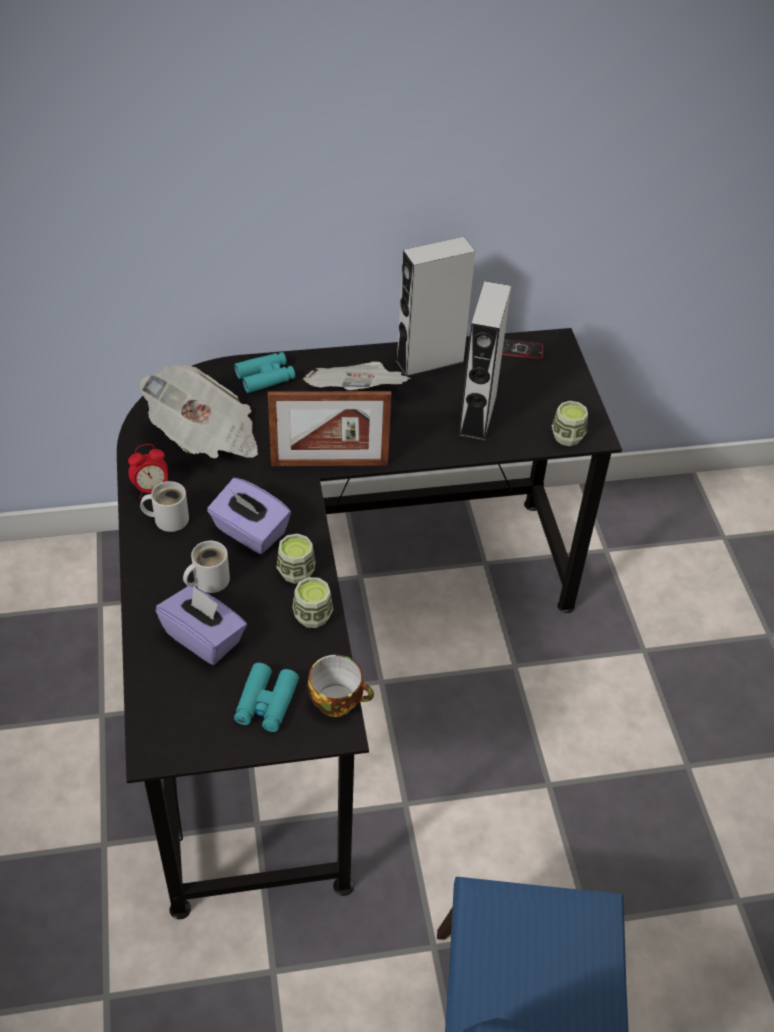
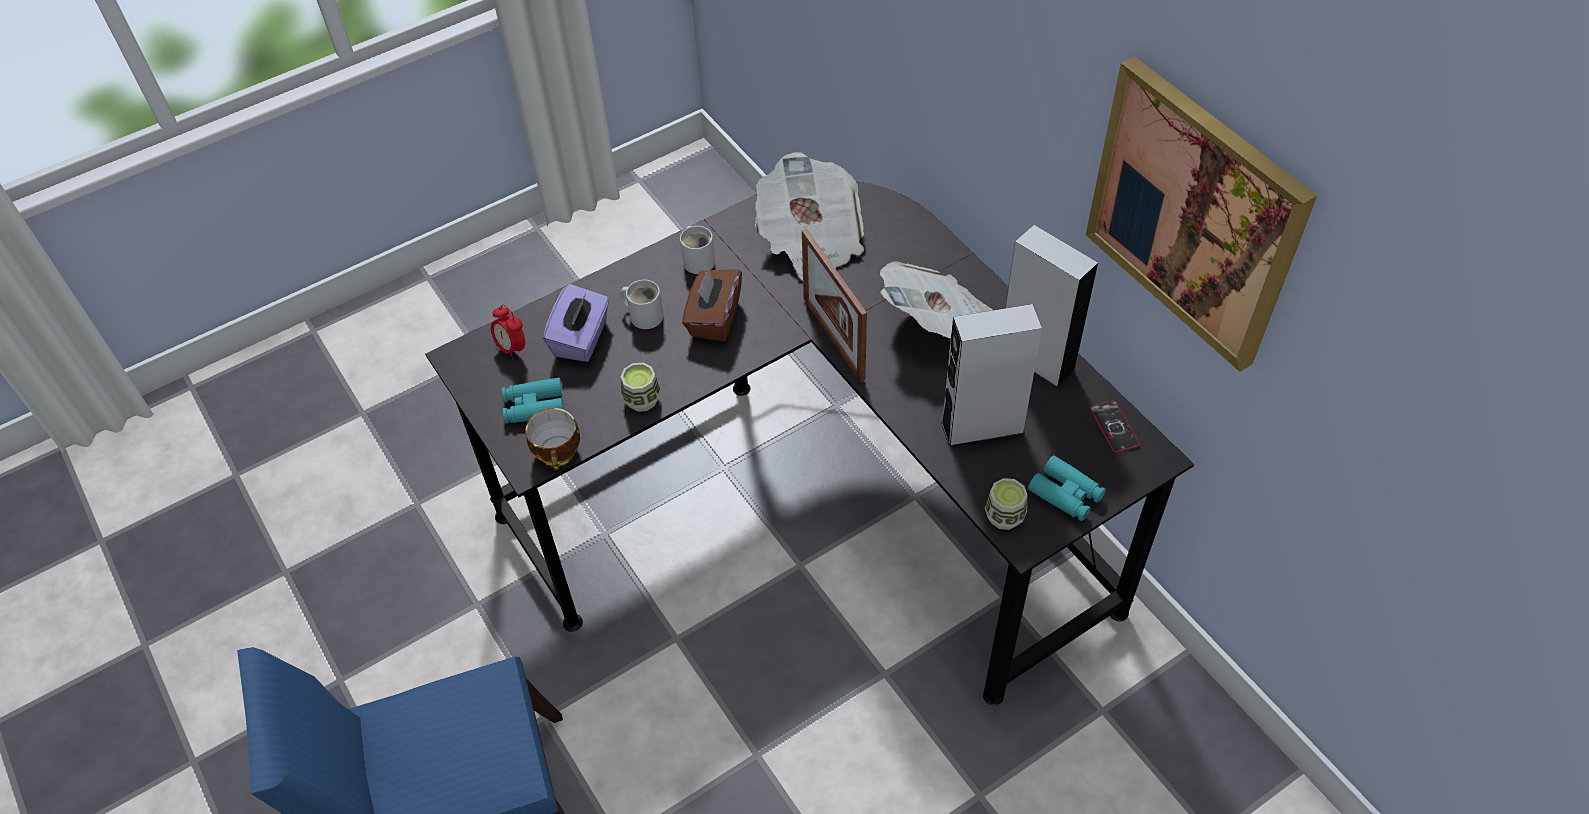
camera: 70 degrees right, 5 degrees up
(151, 489) = (725, 234): alarm clock -> alarm clock (512, 348)
(249, 532) = (714, 318): purple tissue box -> brown tissue box
(265, 377) = (917, 247): turquoise binoculars -> turquoise binoculars (1066, 494)
(296, 572) = (686, 368): cup -> none
(524, 139) = (1195, 214): none -> picture

